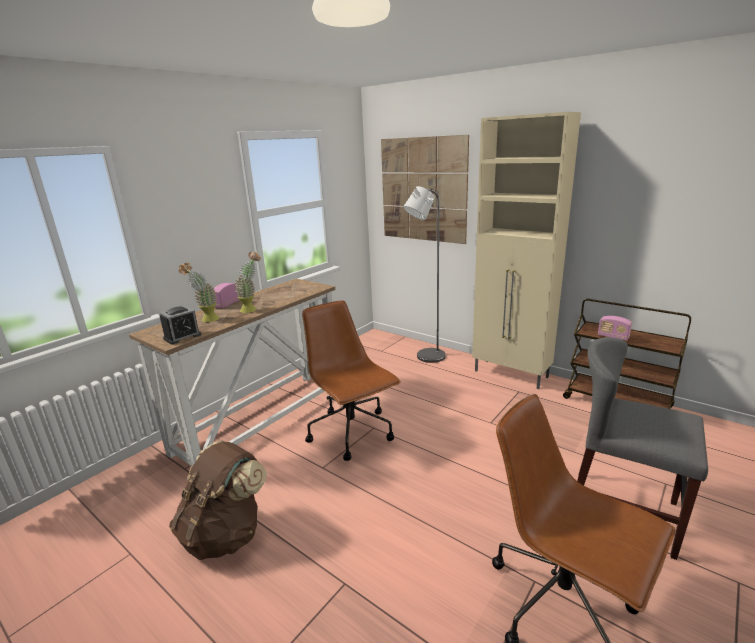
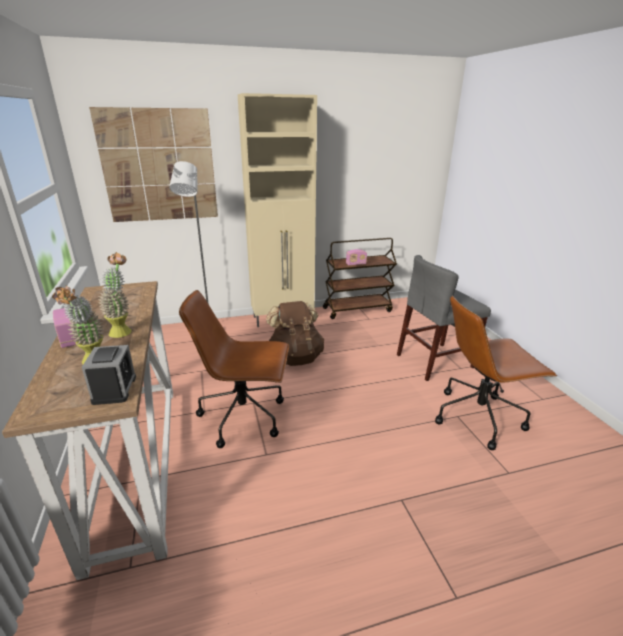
camera: 55 degrees left, 5 degrees up
(225, 534) = (280, 561): brown backpack -> brown backpack (295, 358)

